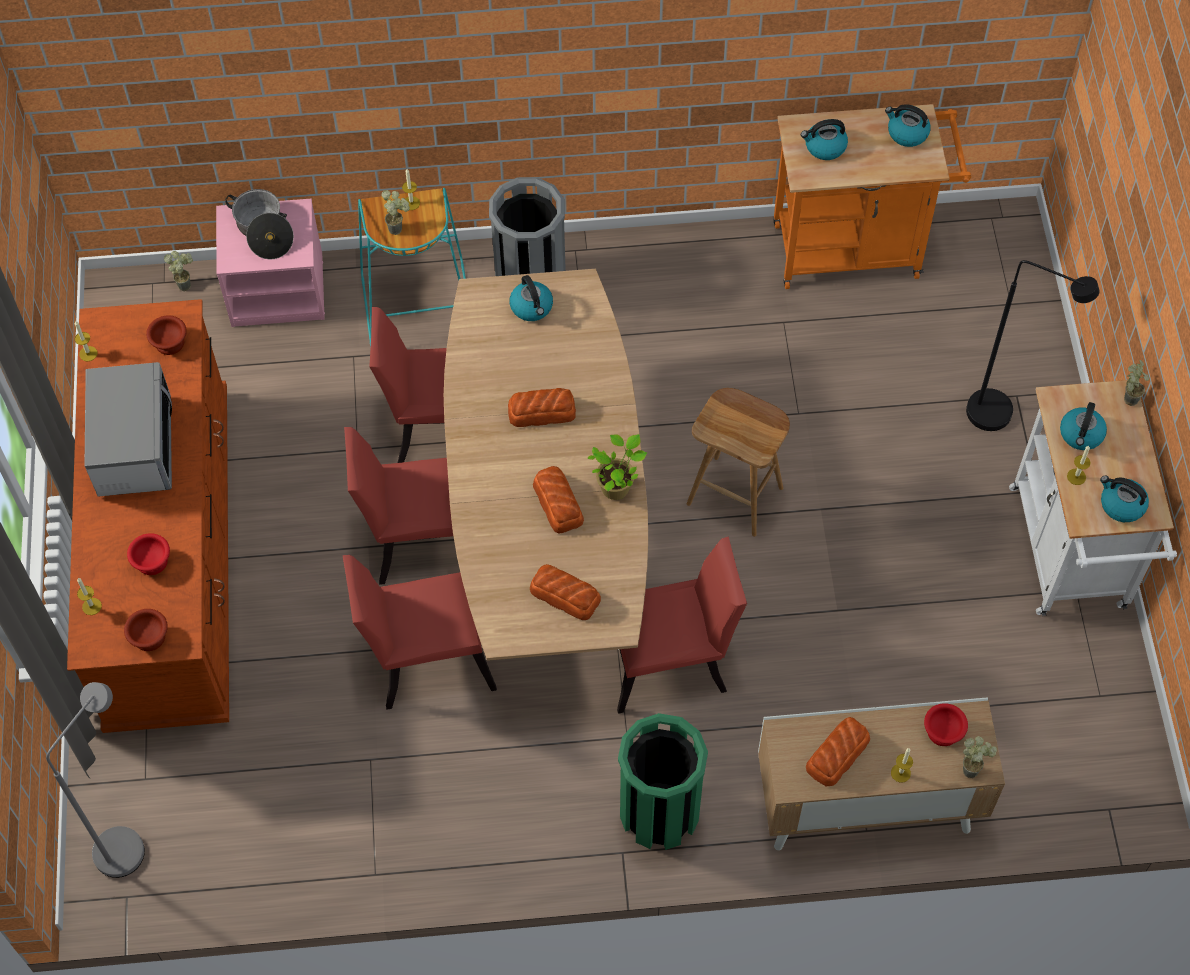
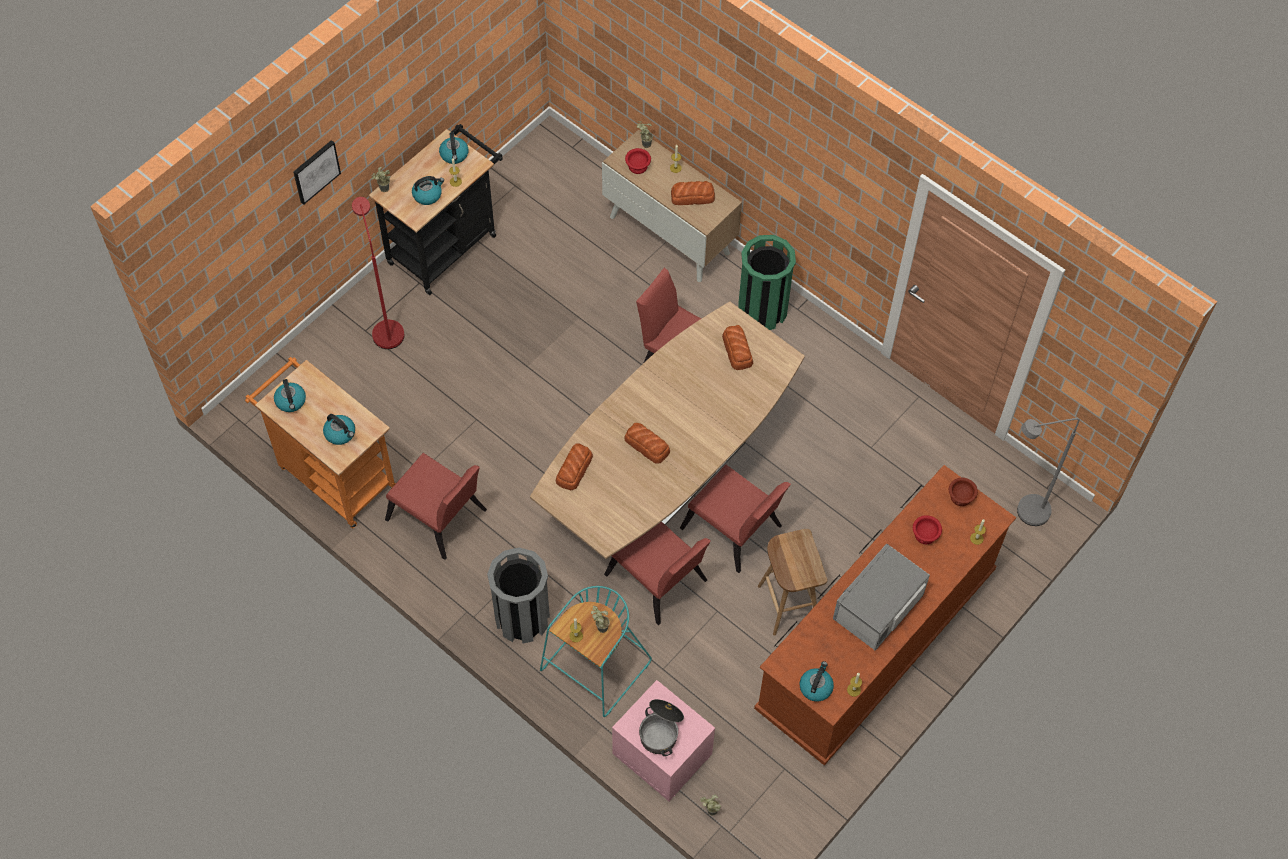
camera: 135 degrees left, 0 degrees up
(169, 344) = (803, 654): brown bowl -> none
(424, 655) = (795, 472): red chair -> red chair (440, 519)
(532, 307) = (587, 504): kettle -> kettle (815, 687)
(558, 502) = (691, 394): bread -> bread (573, 469)
(616, 486) = (655, 376): potted plant -> none
(736, 495) = (557, 408): brown stool -> brown stool (787, 604)
(1001, 417) = (386, 328): black floor lamp -> red floor lamp
(1070, 557) = (446, 244): white cart -> black cart
(1153, 234) = (315, 171): none -> picture

